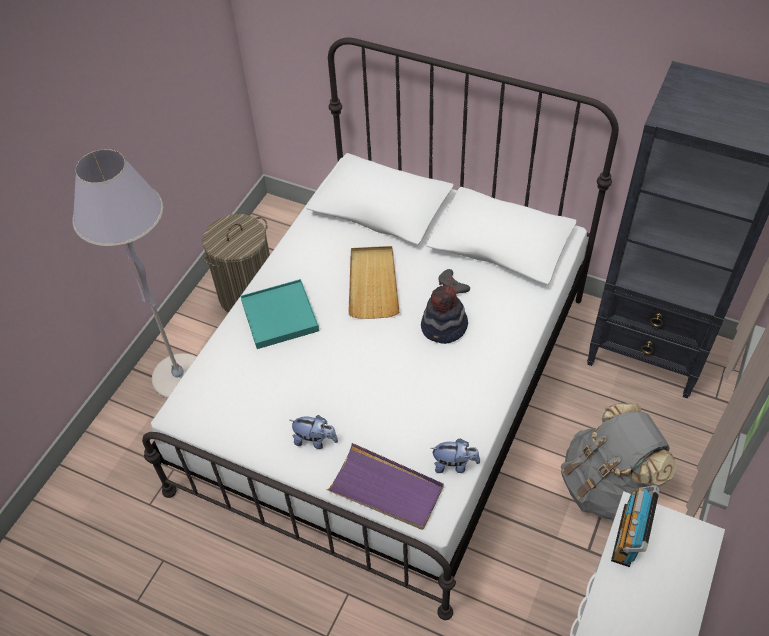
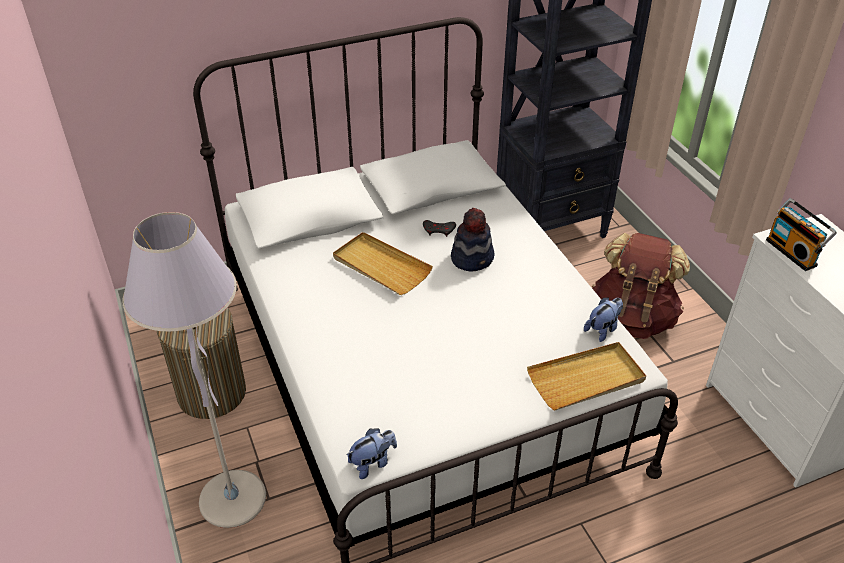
camera: 50 degrees left, 10 degrees down
(280, 316) = (340, 335): turquoise tray -> none
(315, 440) = (494, 391): plush toy -> plush toy (372, 463)
(386, 489) = (586, 379): purple tray -> beige tray
(606, 486) = (632, 318): grey backpack -> brown backpack

